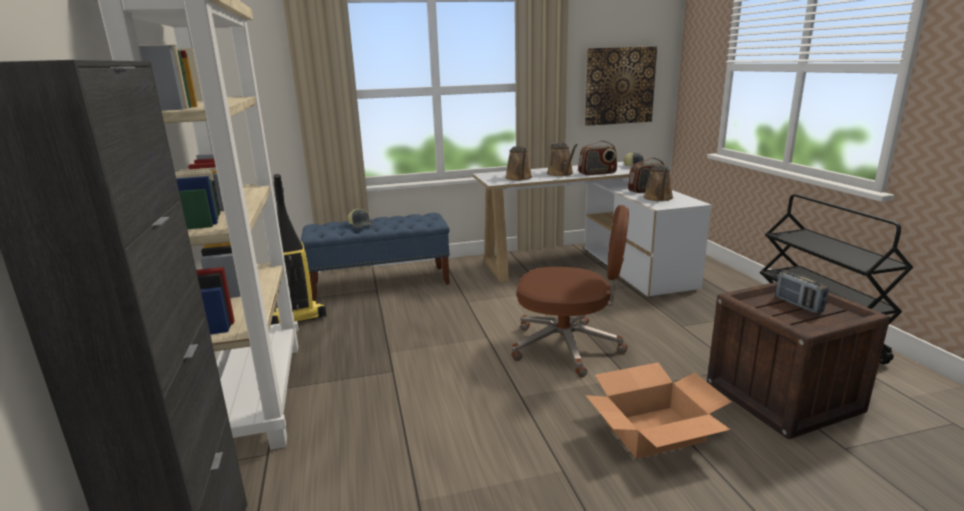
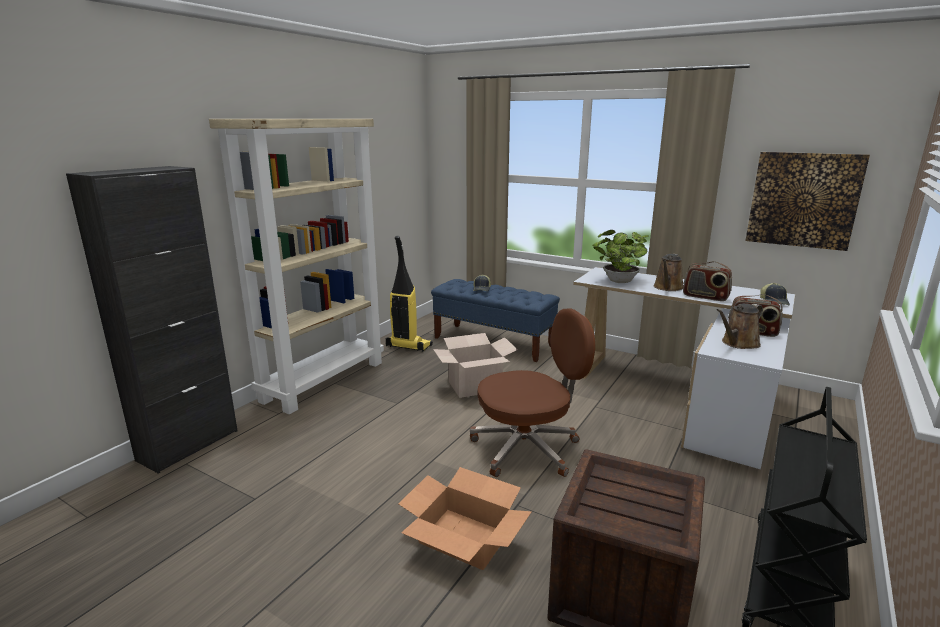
camera: 45 degrees right, 0 degrees up
(436, 323) = (475, 386): none -> cardboard box
(519, 178) = (618, 281): brown watering can -> potted plant
(568, 347) = (527, 448): brown office chair -> brown office chair turned 75 degrees counterclockwise
(798, 305) = (643, 498): radio -> none

